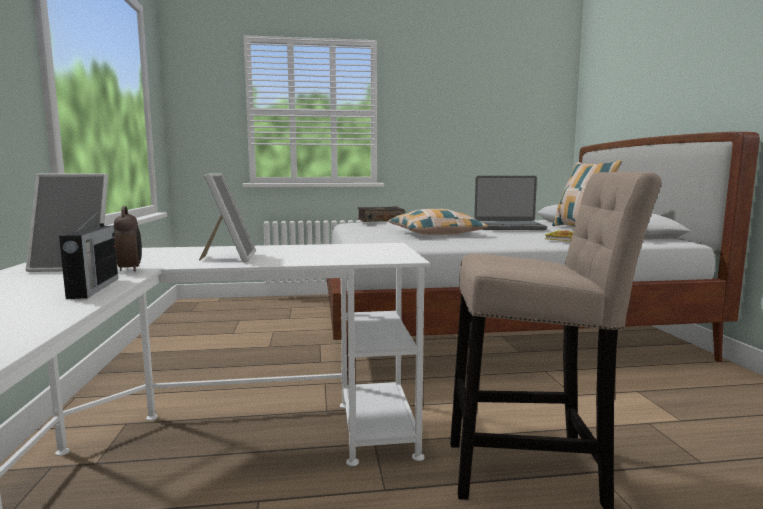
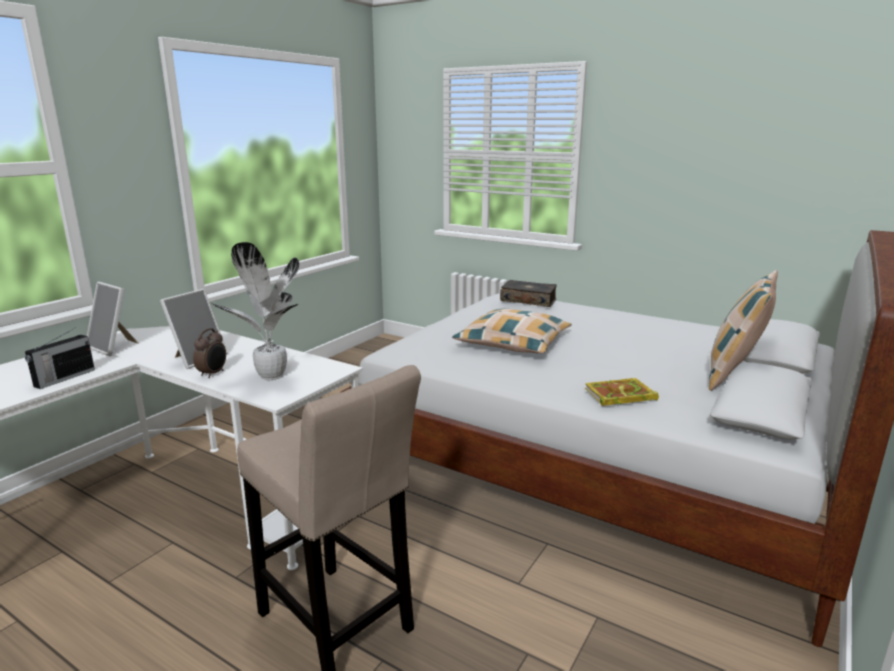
camera: 40 degrees right, 10 degrees up
(130, 269) = (124, 359): alarm clock -> alarm clock (213, 374)
(351, 254) = (270, 377): none -> potted plant
(508, 227) = (636, 348): laptop -> none

